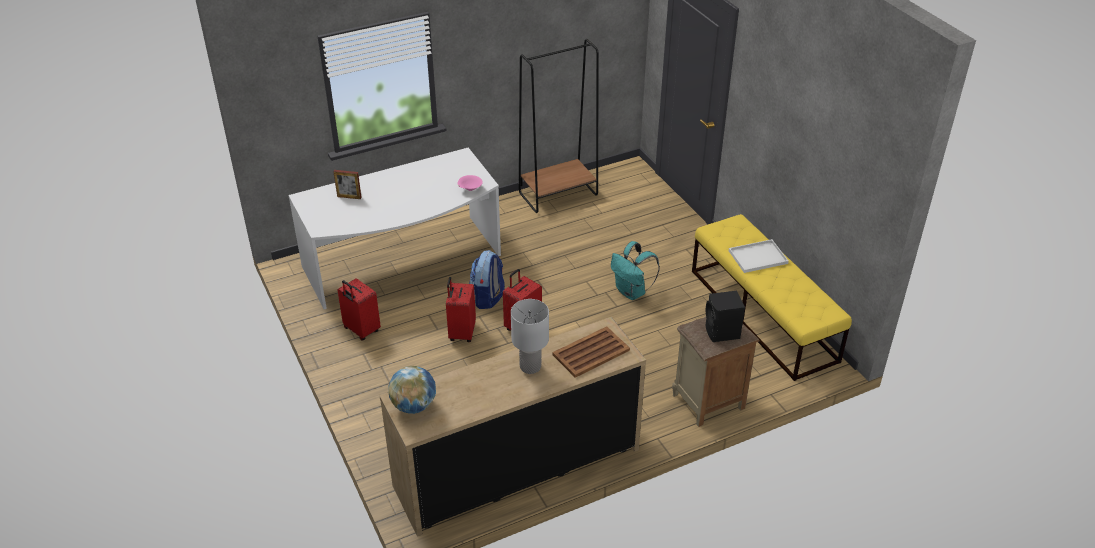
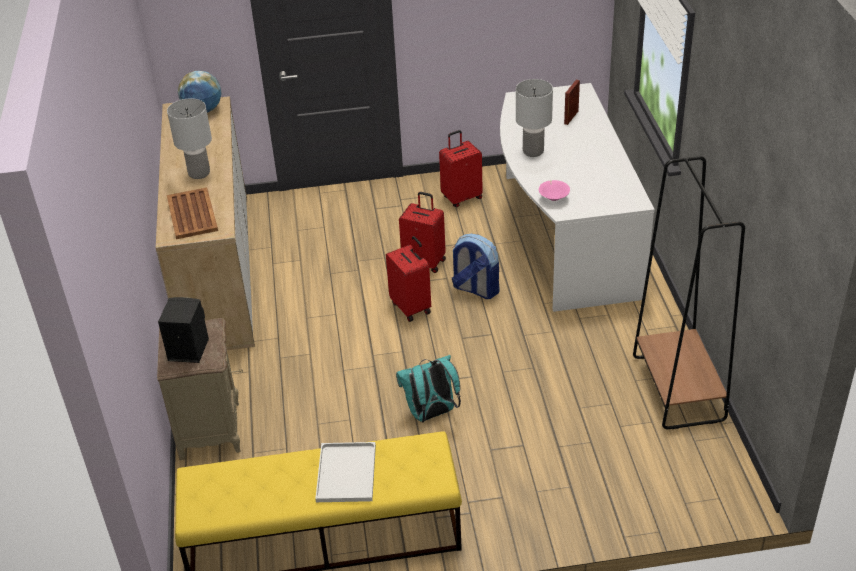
camera: 110 degrees right, 0 degrees up
(409, 207) = (533, 153): none -> grey table lamp

